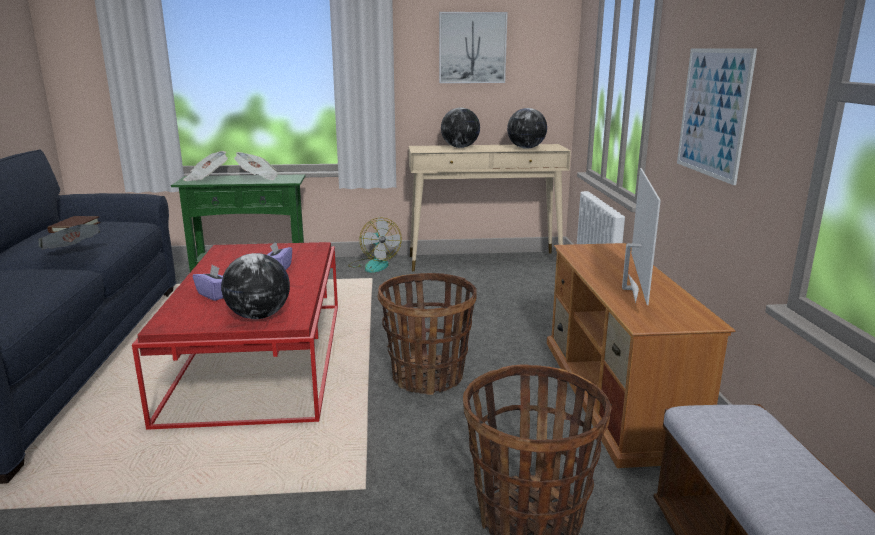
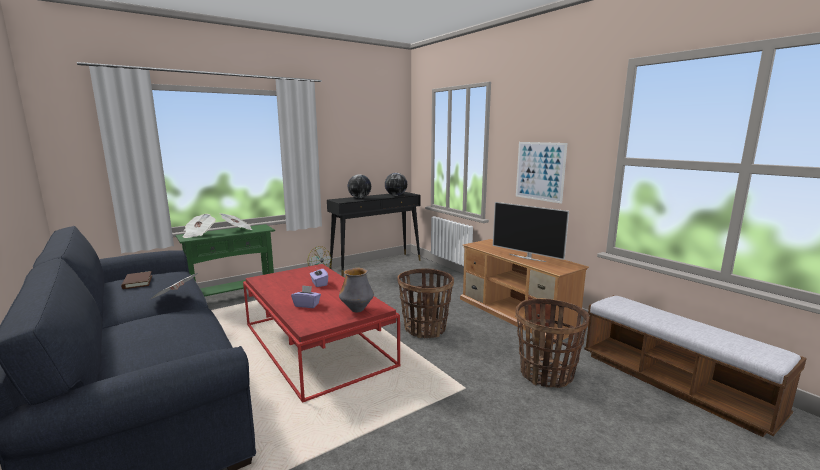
camera: 30 degrees left, 5 degrees down
(259, 316) = (357, 310): globe -> vase
(472, 48) = (358, 139): picture -> none
(485, 261) = (376, 264): beige console table -> black console table
(630, 288) = (527, 258): television -> television turned 150 degrees clockwise

